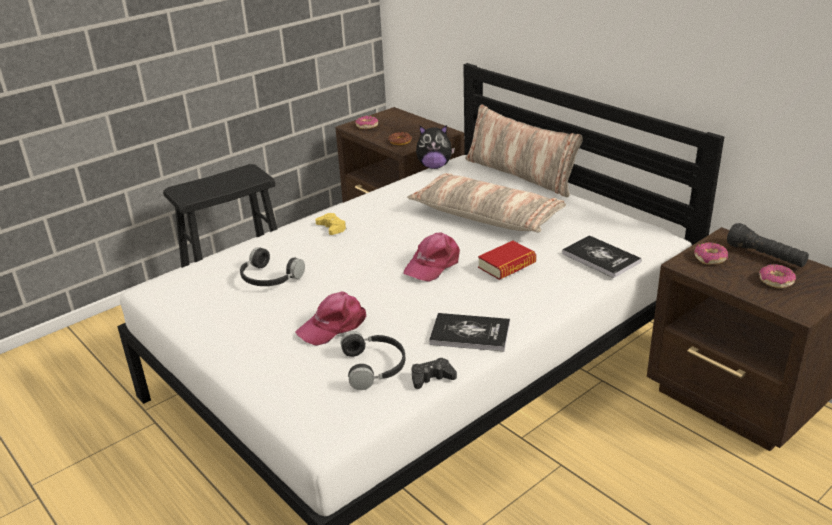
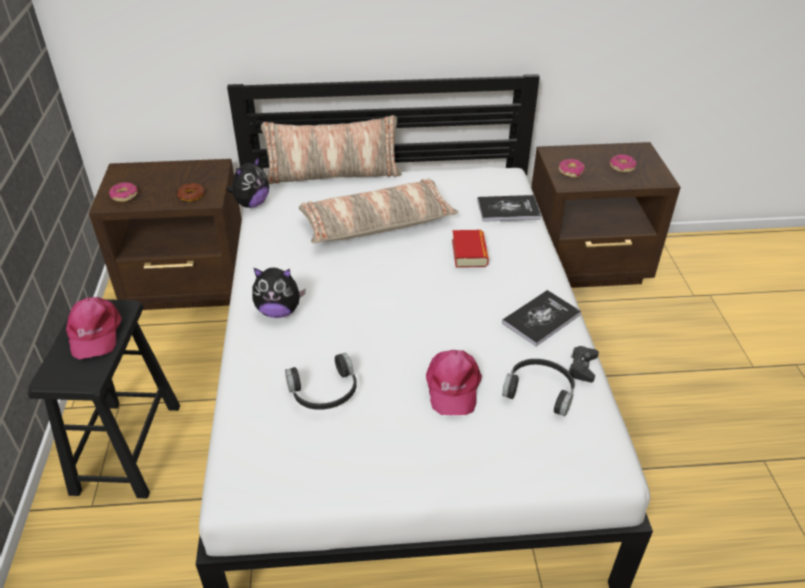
camera: 55 degrees left, 10 degrees up
(332, 228) = (279, 311): yellow game controller -> plush toy
(433, 264) = (422, 286): pink cap -> pink cap (94, 333)
(765, 256) = (590, 154): black flashlight -> none

